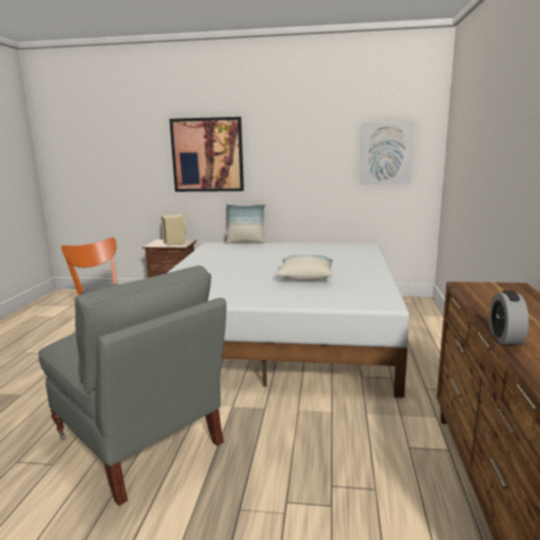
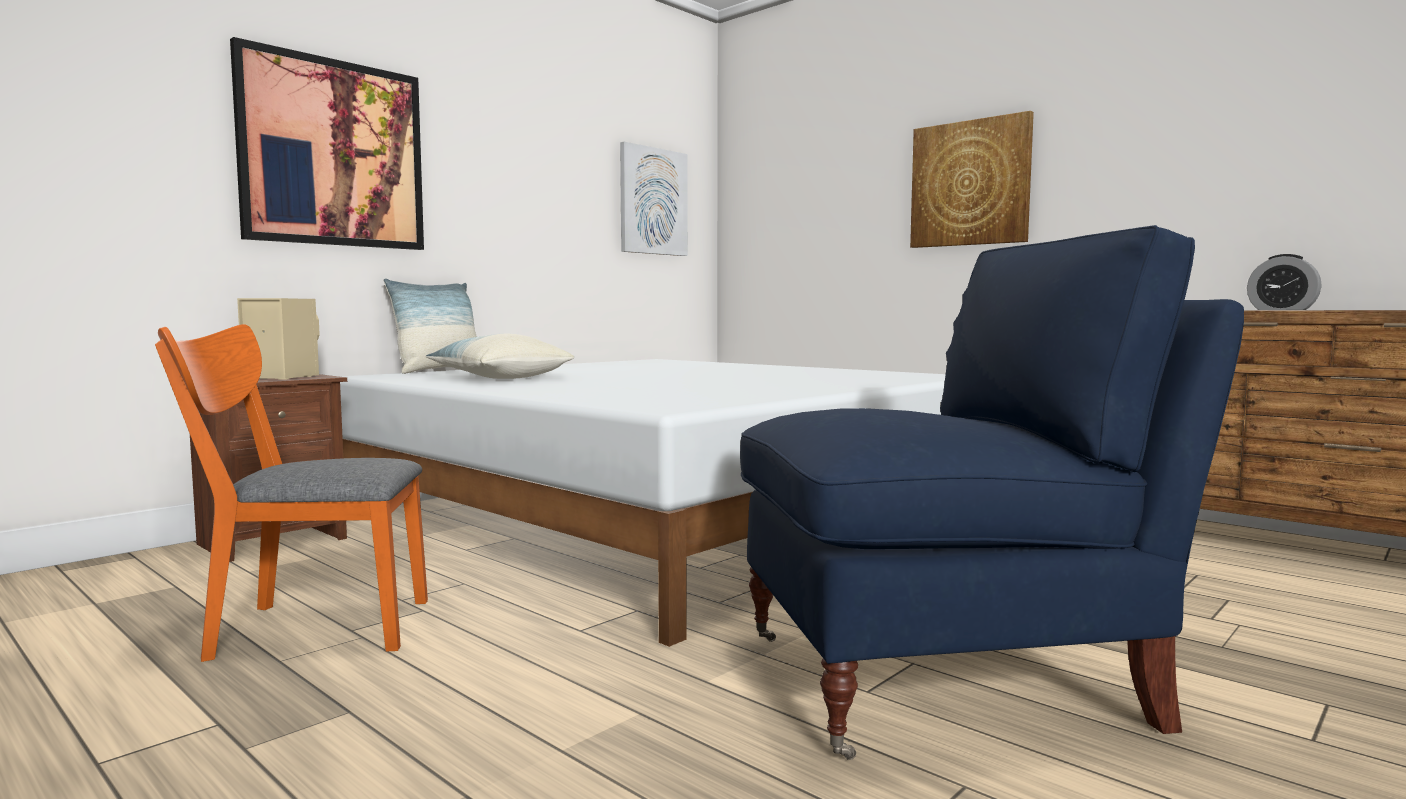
camera: 55 degrees left, 10 degrees down
(140, 441) = (948, 679): grey armchair -> blue armchair
(305, 277) = (749, 375): pillow -> pillow (500, 377)
(504, 161) = (970, 183): none -> picture

